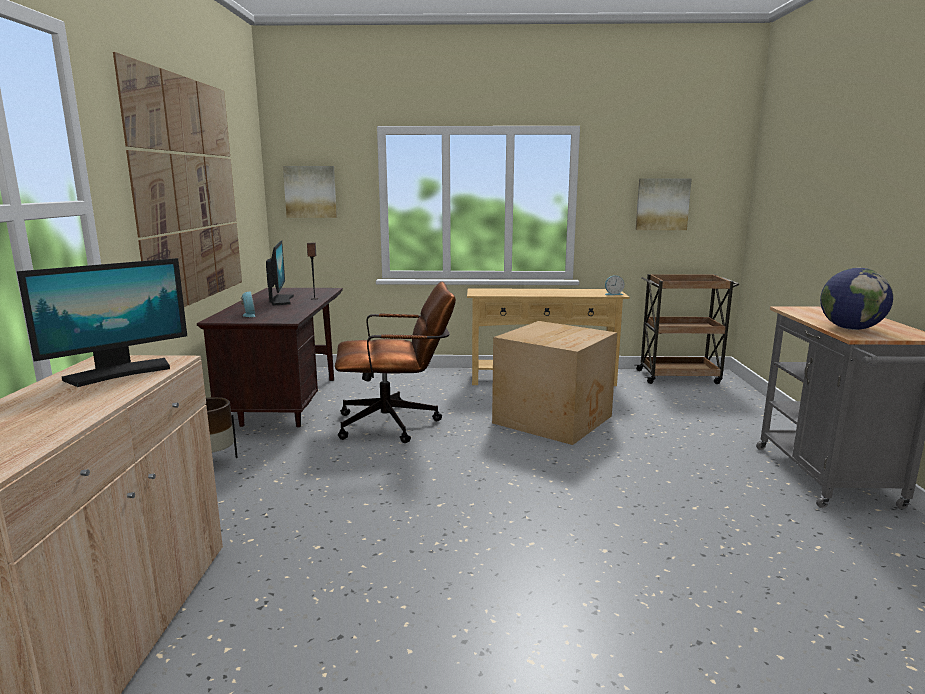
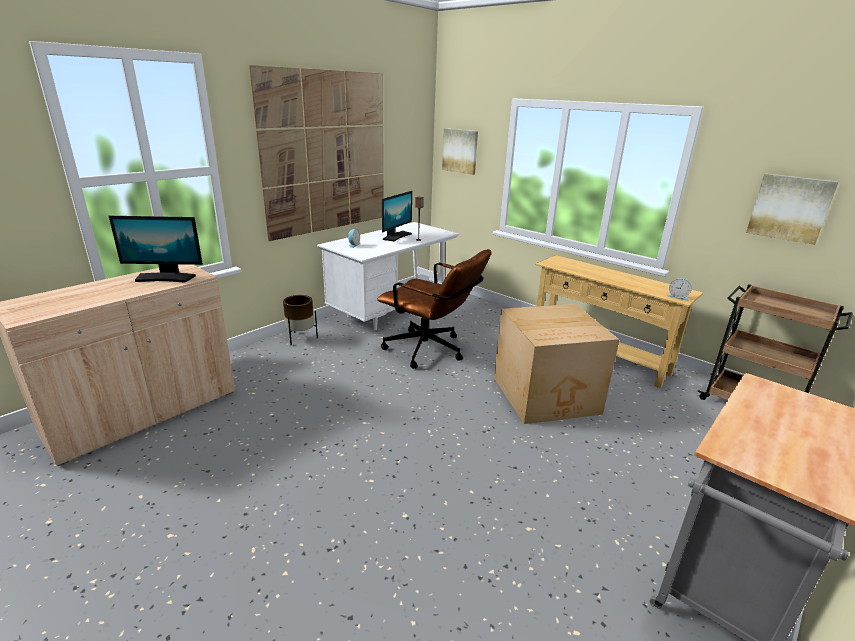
camera: 40 degrees right, 10 degrees up
(287, 405) = (391, 311): brown desk -> white desk
(850, 328) = (750, 439): globe -> none

